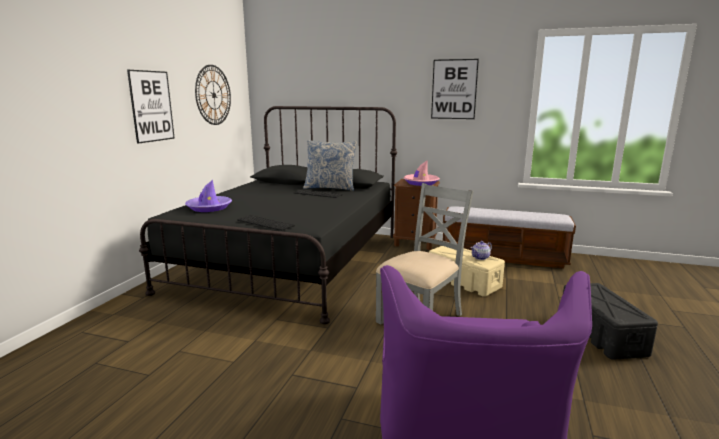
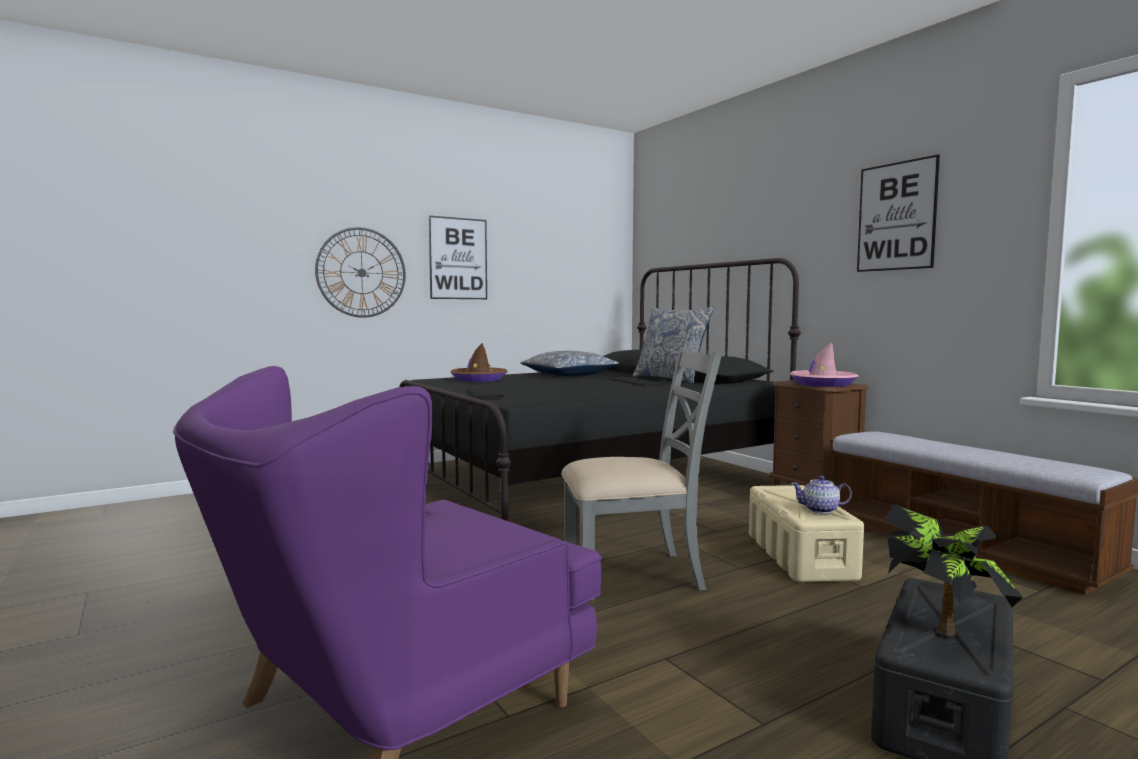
camera: 40 degrees right, 10 degrees down
(209, 208) = (479, 379): purple hat -> brown hat
(213, 95) = (562, 252): wall clock -> wall clock (361, 272)
(254, 191) = (569, 374): none -> pillow
(608, 303) = (943, 624): none -> potted plant

